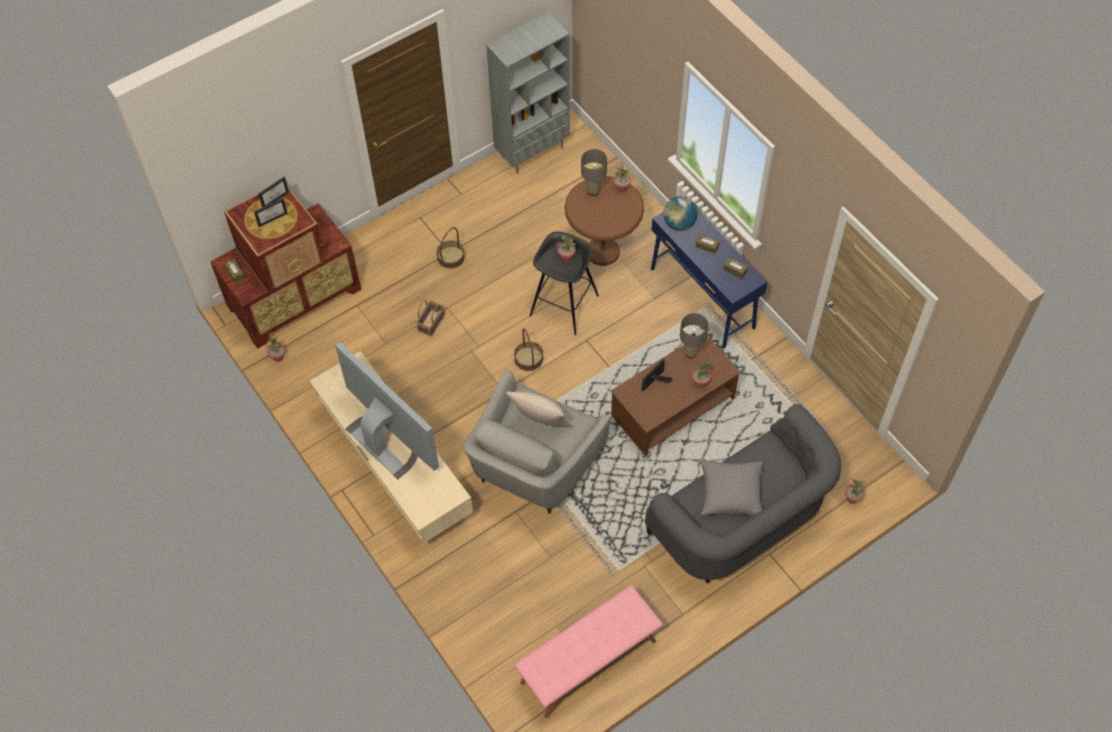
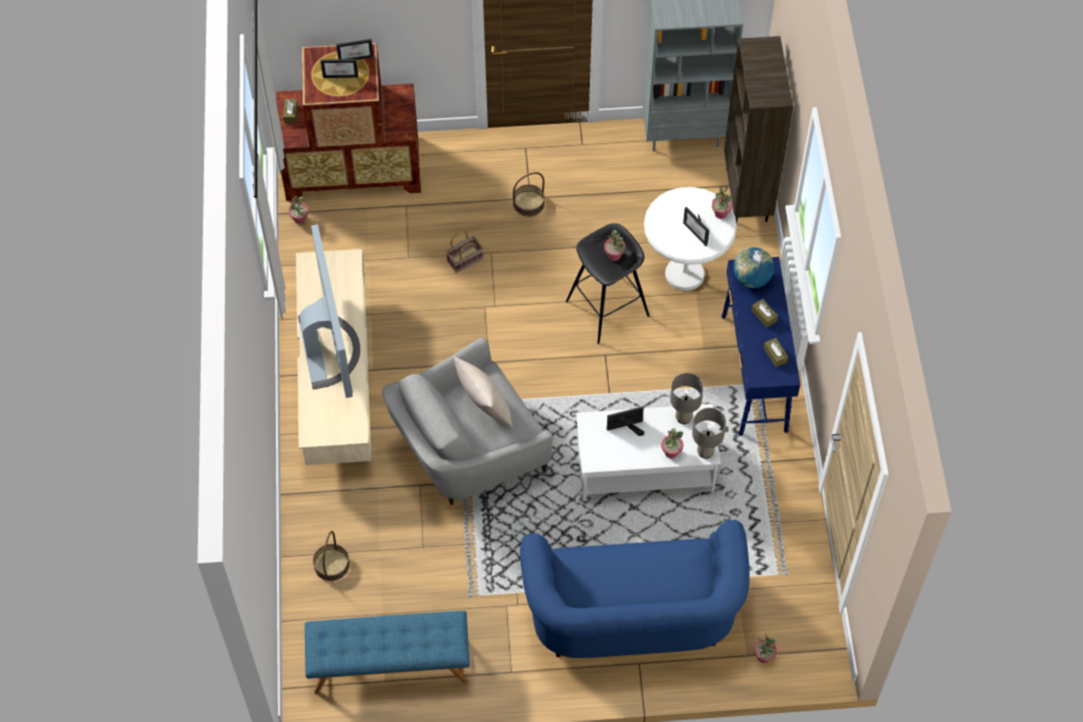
camera: 30 degrees right, 0 degrees up
(528, 359) = (535, 343): basket -> basket (331, 565)
(589, 662) = (390, 665): pink bench -> blue bench
(593, 191) = (690, 202): grey table lamp -> grey table lamp (705, 452)
(603, 252) = (685, 274): brown side table -> white side table
(608, 173) = (747, 195): none -> brown bookcase
(615, 210) = (698, 232): none -> picture frame
(672, 407) = (644, 466): brown coffee table -> white coffee table
(731, 493) = (620, 576): grey pillow -> none
(740, 521) = (631, 615): grey sofa -> blue sofa

